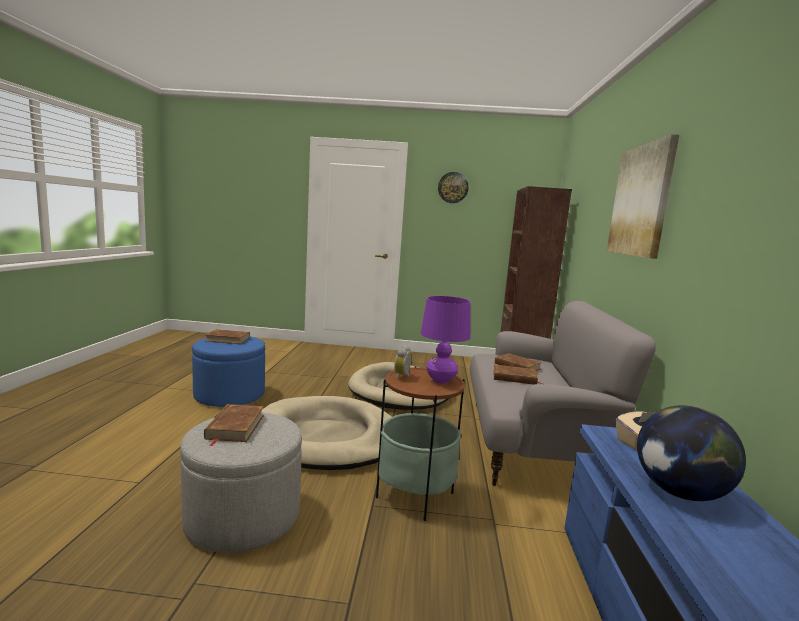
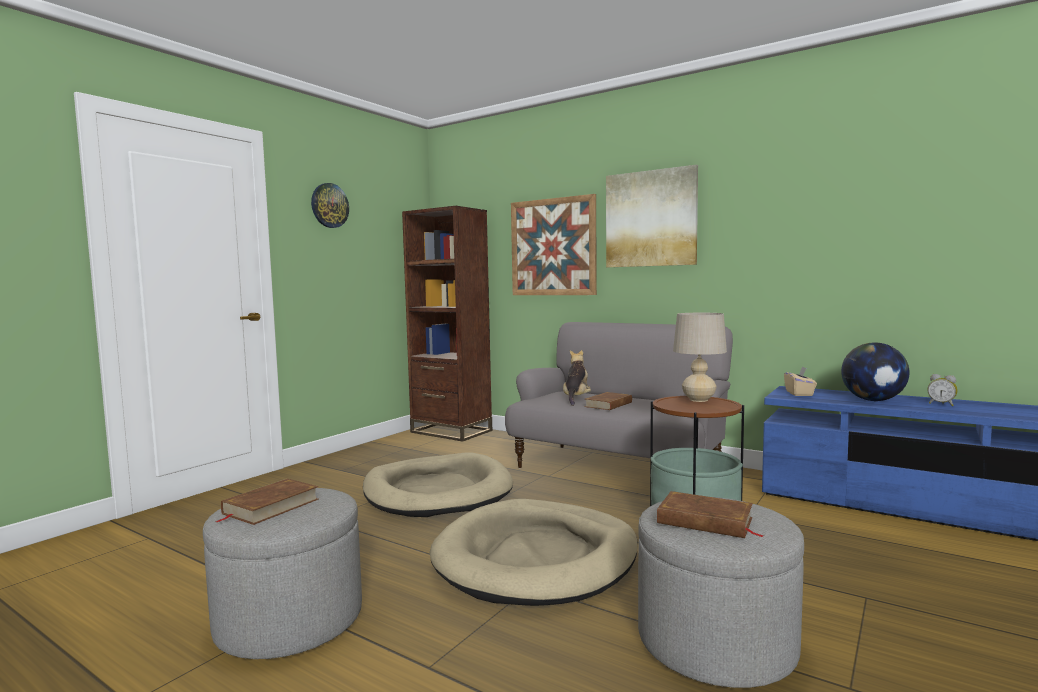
camera: 60 degrees left, 5 degrees down
(229, 395) = (289, 620): blue ottoman -> grey ottoman
(403, 376) = (685, 407): alarm clock -> alarm clock (941, 404)
(441, 380) = (699, 400): purple table lamp -> beige table lamp
(517, 366) = (576, 399): brown book -> plush toy
(593, 226) = (553, 247): none -> picture

